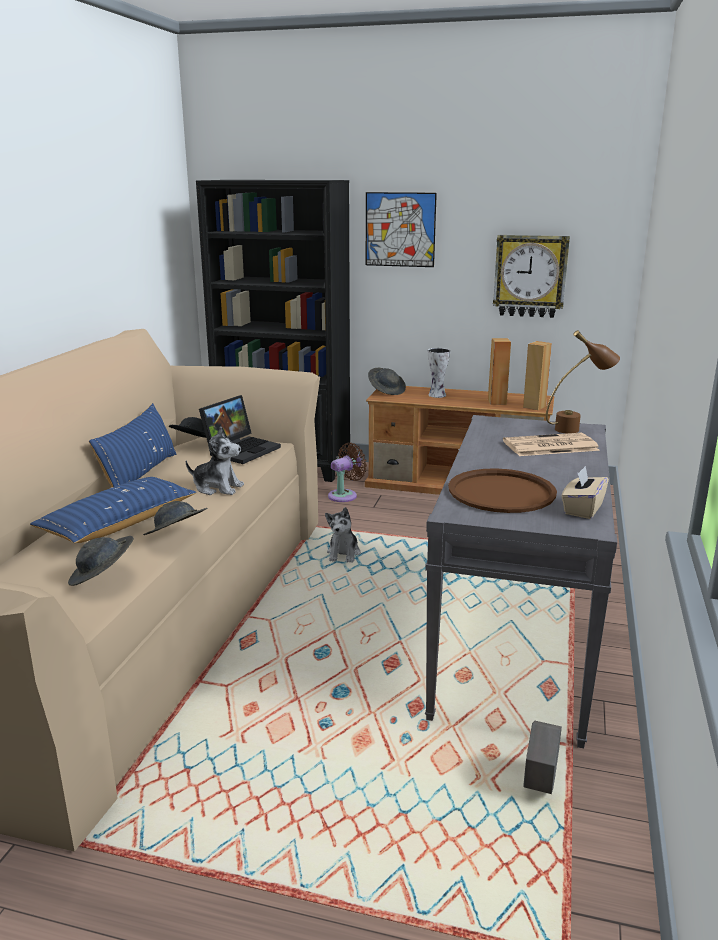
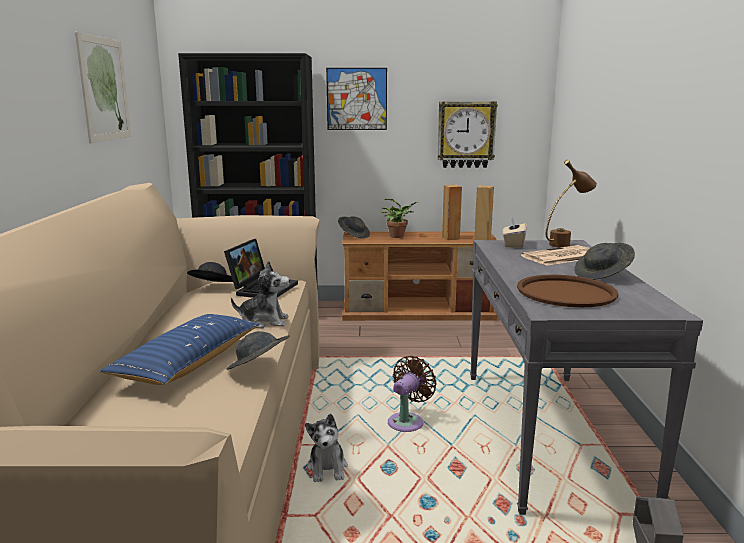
camera: 15 degrees left, 5 degrees down
(103, 577) = (207, 416): grey hat -> grey hat (602, 275)
(107, 227) = (104, 89): none -> picture
(140, 474) = (176, 317): blue pillow -> none
(343, 554) = (356, 377): plush toy -> plush toy (327, 468)
(345, 495) = (329, 329): brown fan -> brown fan (407, 421)
(437, 395) = (398, 236): vase -> potted plant
(582, 509) = (645, 299): beige tissue box -> beige tissue box (513, 244)

